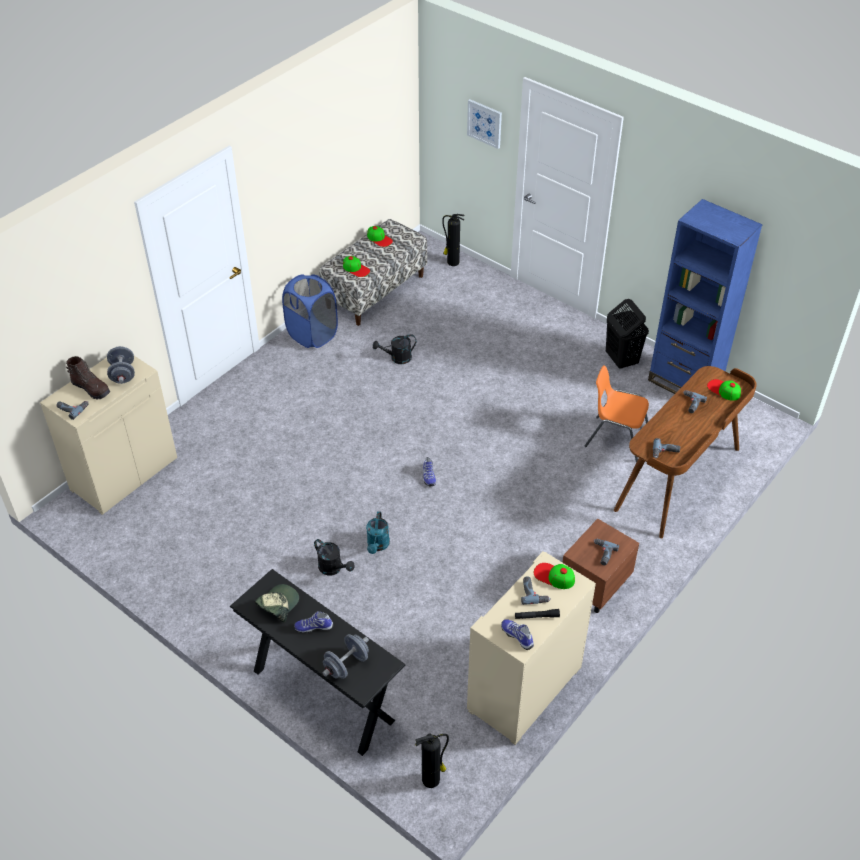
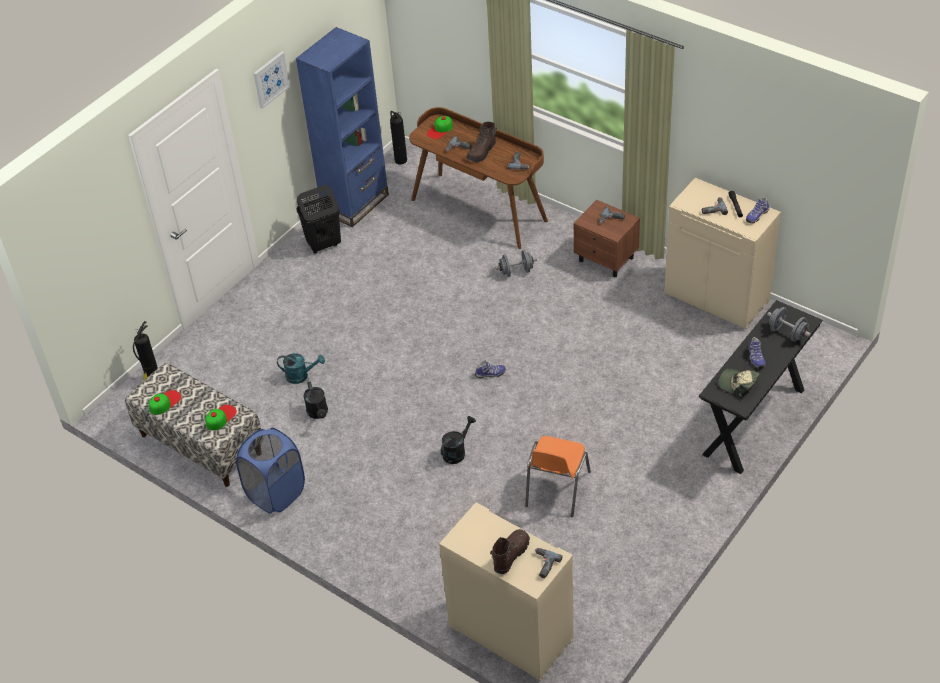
camera: 90 degrees left, 0 degrees up
(123, 374) = (484, 531): grey dumbbell -> grey dumbbell (516, 271)
(333, 568) = (615, 432): black watering can -> black watering can (457, 451)
(377, 546) = (582, 403): turquoise watering can -> turquoise watering can (301, 376)
(432, 779) = (813, 346): fire extinguisher -> fire extinguisher (400, 160)
(484, 123) = (111, 221): picture -> picture (270, 79)
(554, 576) = (694, 199): cap -> none
(615, 438) = (431, 248): orange chair -> orange chair (556, 489)
(684, 422) = (482, 152): none -> brown boot

